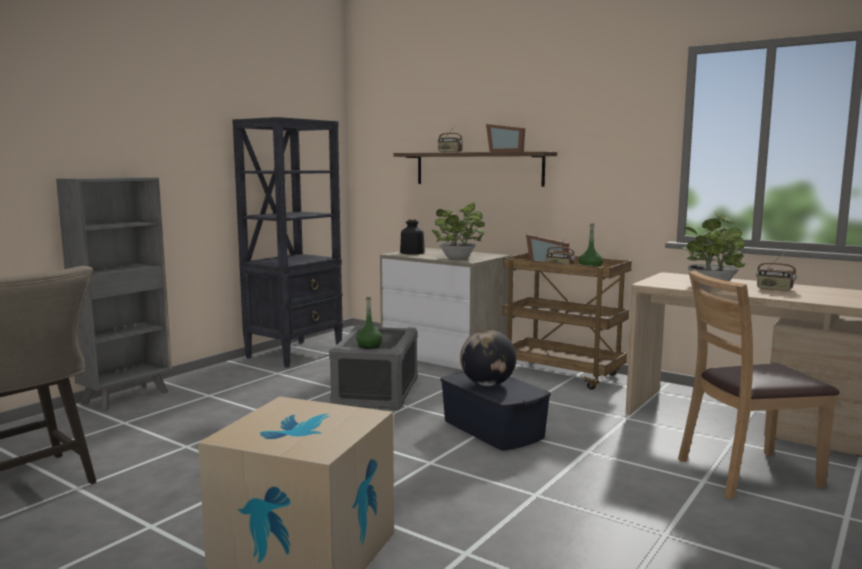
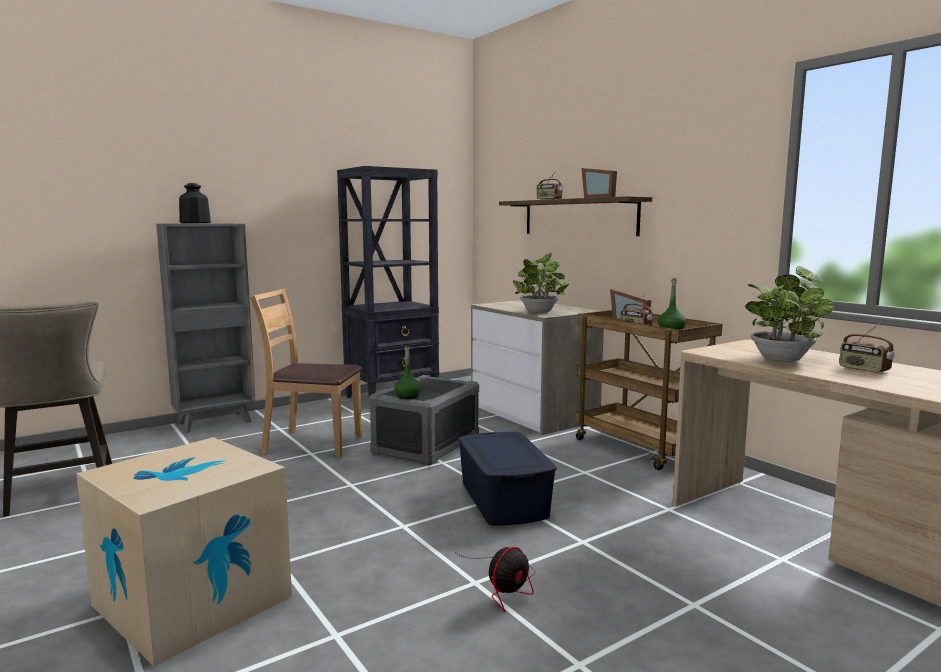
camera: 20 degrees right, 0 degrees up
(412, 253) = (505, 304): bottle -> bottle (195, 223)
(487, 384) = (497, 450): globe -> none
(561, 492) = (506, 586): none -> fan
(747, 474) = (763, 606): brown chair -> brown chair (312, 444)

